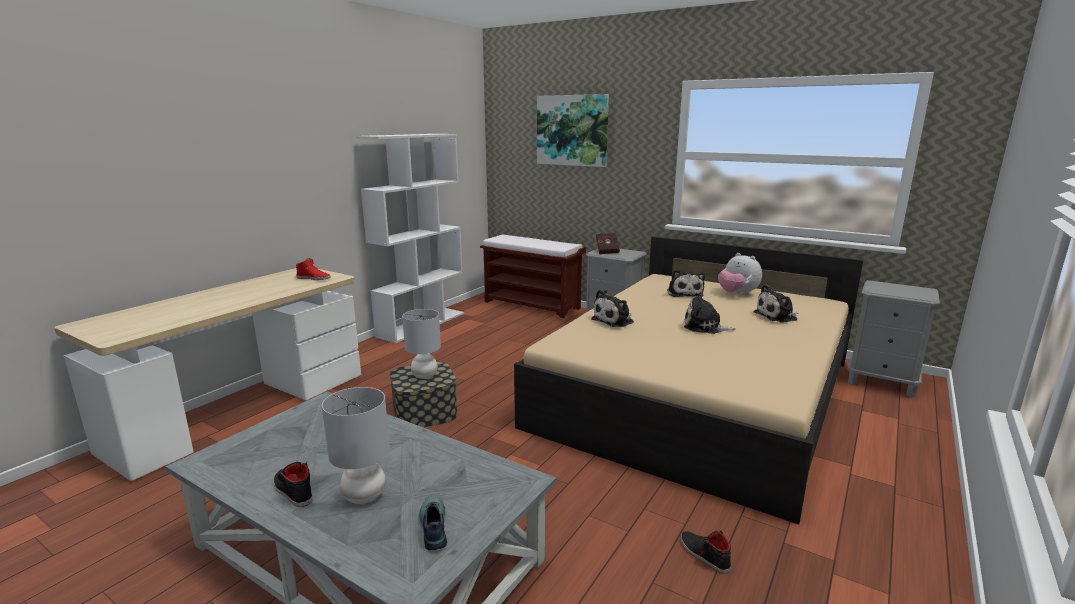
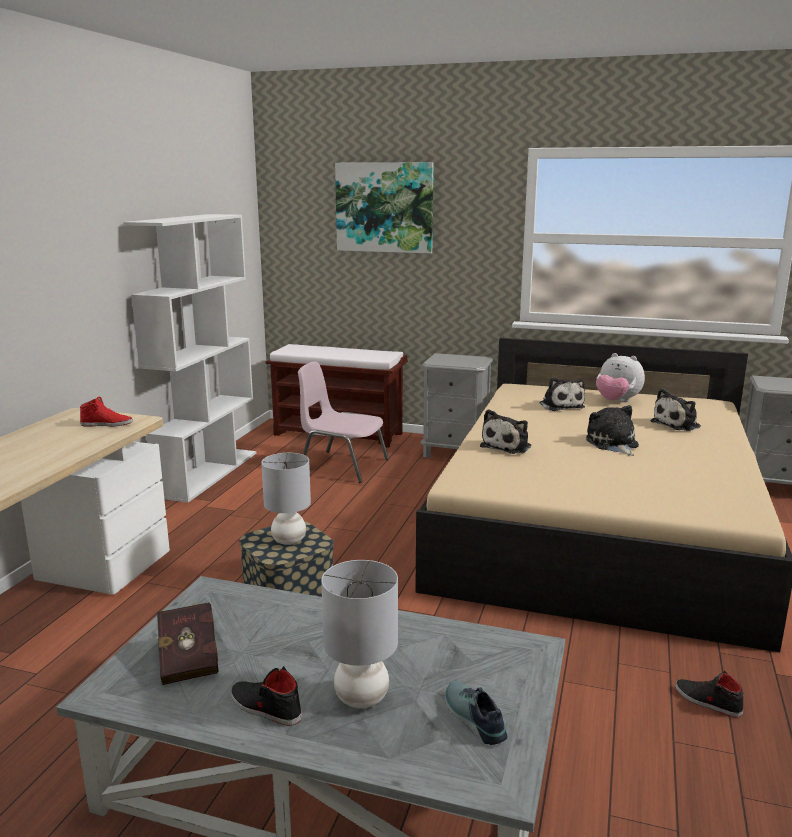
camera: 15 degrees left, 0 degrees up
(520, 328) = (342, 465): none -> pink chair
(607, 251) = (446, 359): red book -> red book (190, 658)
(705, 327) = (612, 444): plush toy -> plush toy turned 75 degrees clockwise

